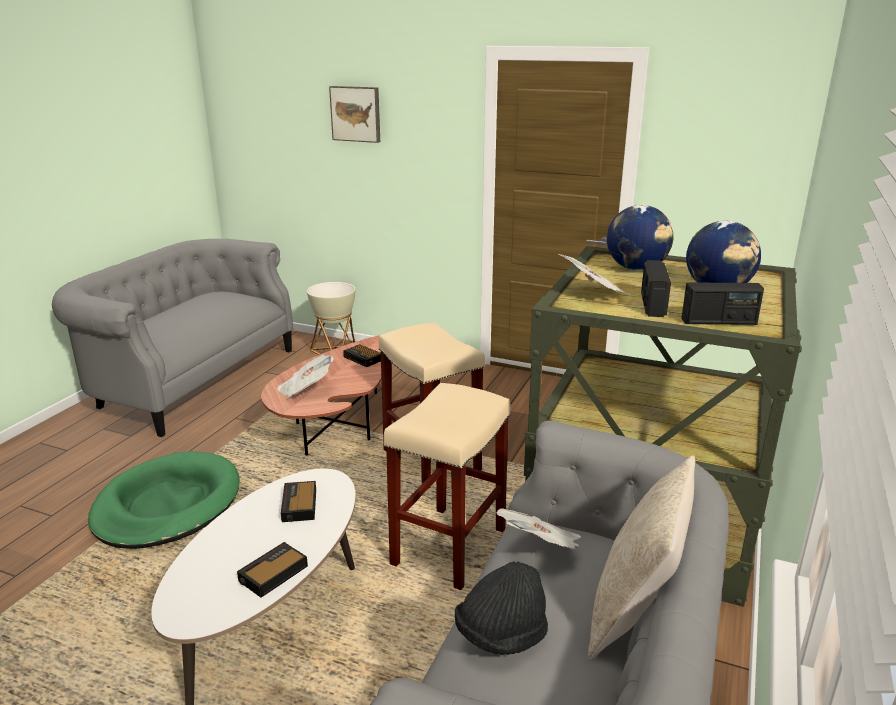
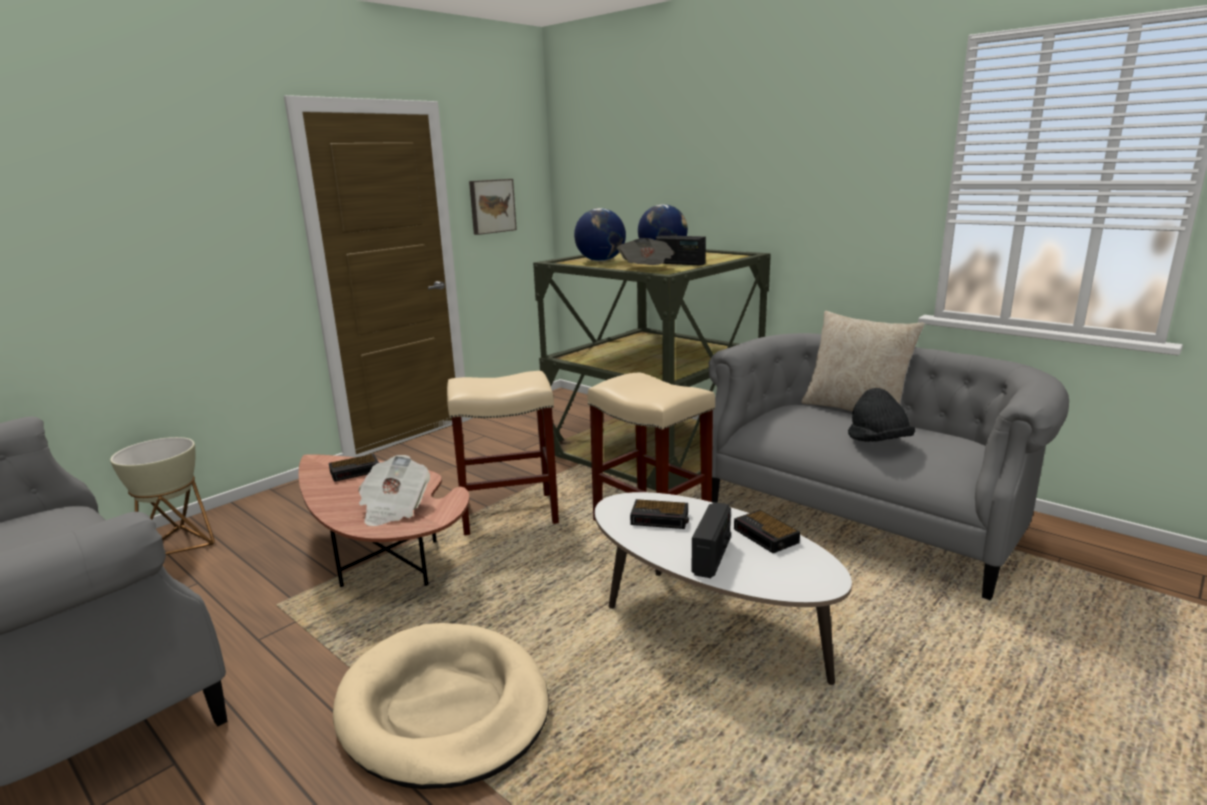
camera: 70 degrees left, 5 degrees down
(167, 505) = (444, 709): green dog bed -> beige dog bed
(356, 114) = (105, 189): picture -> picture (491, 206)
(541, 547) = (787, 421): newspaper -> none
(719, 322) = (721, 259): radio -> radio (712, 557)

